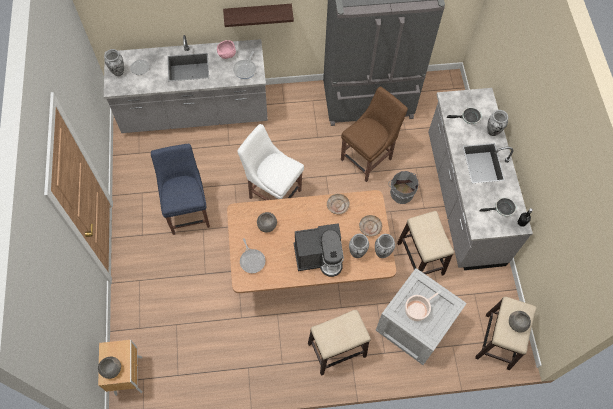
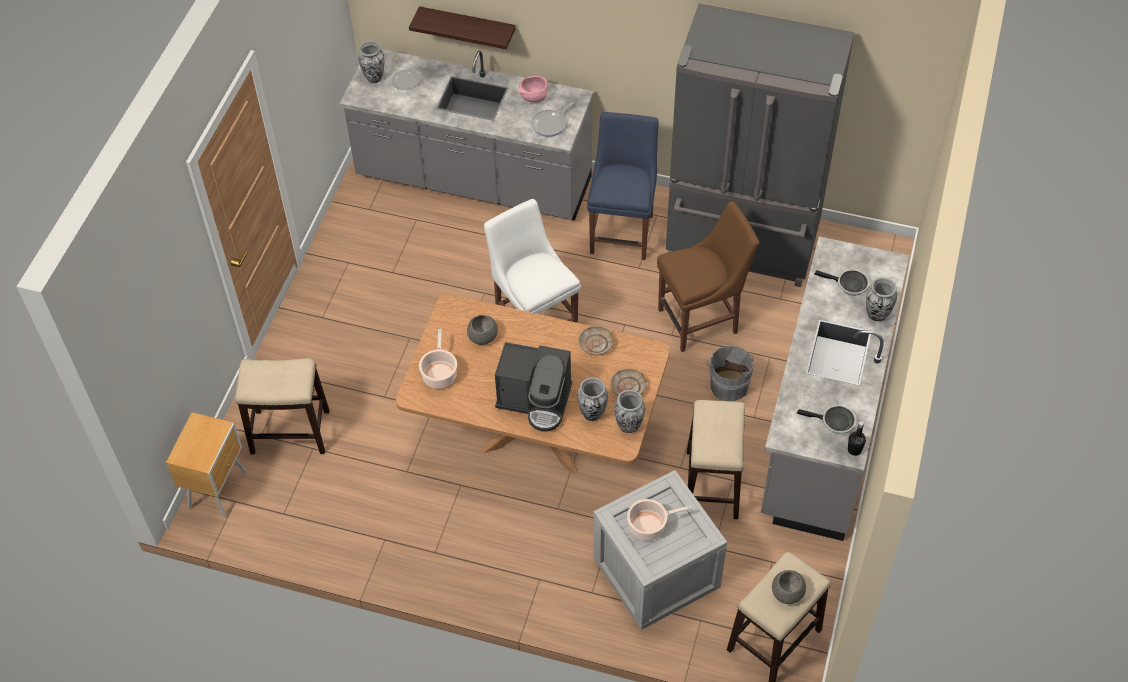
camera: 25 degrees right, 10 degrees down
(111, 369) = (191, 449): grey bowl -> none
(188, 211) = (400, 307): blue chair -> blue chair (622, 231)
(252, 260) = (439, 374): frying pan -> cooking pot
(258, 13) = (592, 49): shelf -> shelf (468, 27)
(336, 350) = (522, 562): stool -> stool (289, 432)

